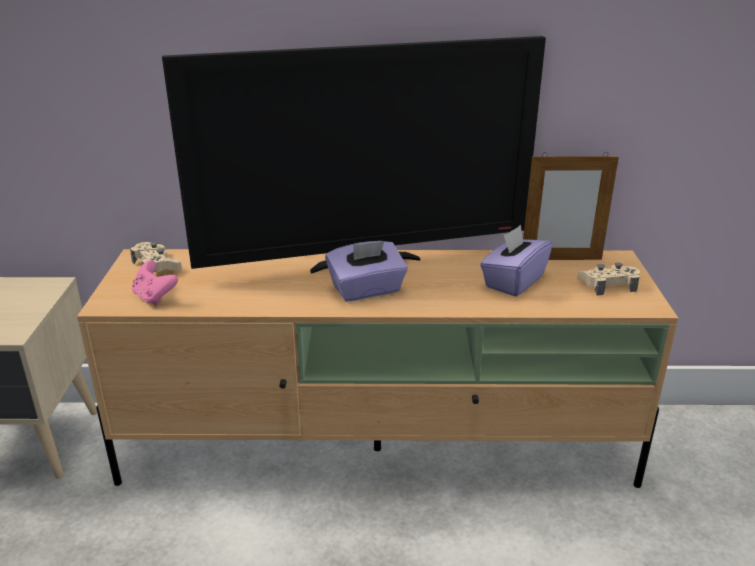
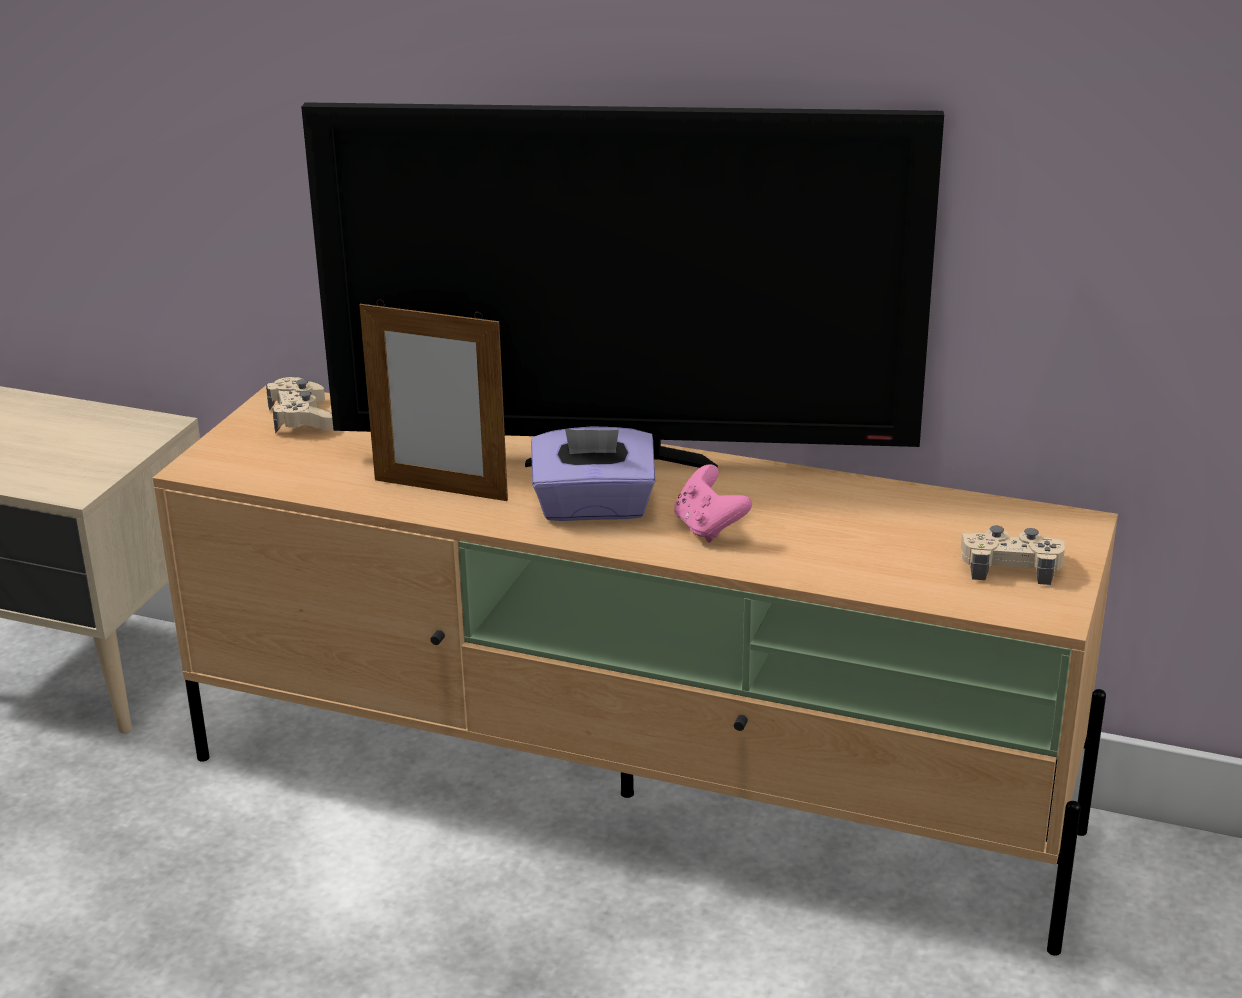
camera: 20 degrees right, 0 degrees up
(154, 297) = (271, 467): pink game controller -> pink game controller (708, 528)
(513, 281) = (847, 533): purple tissue box -> none
(561, 259) = (966, 509): picture frame -> picture frame (440, 490)

